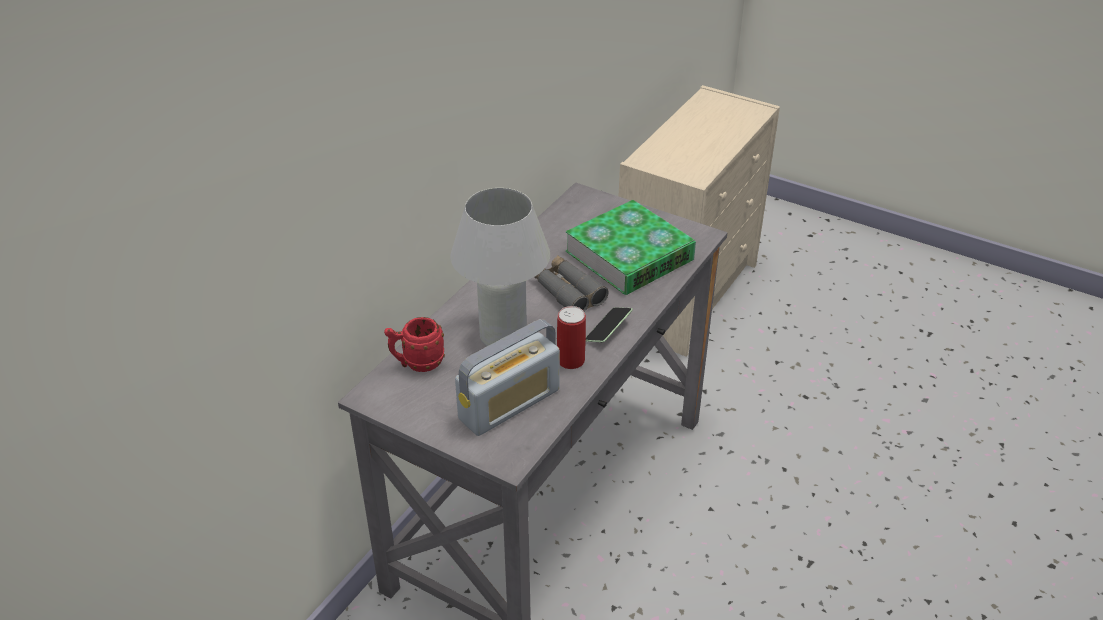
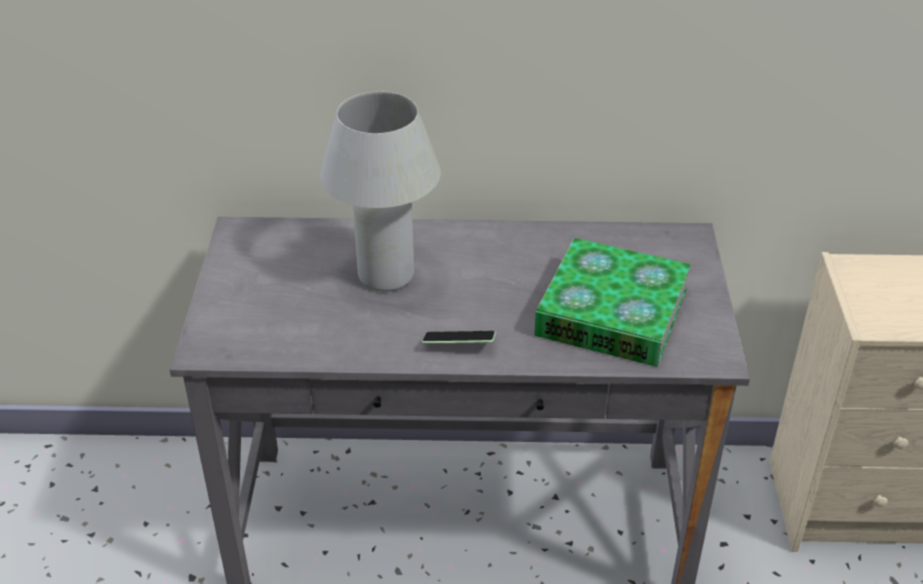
camera: 60 degrees right, 0 degrees up
(417, 363) = (303, 238): red mug -> none
(509, 404) = (285, 319): radio -> none
(566, 291) = (501, 290): grey binoculars -> none
(570, 360) = (385, 335): can -> none

